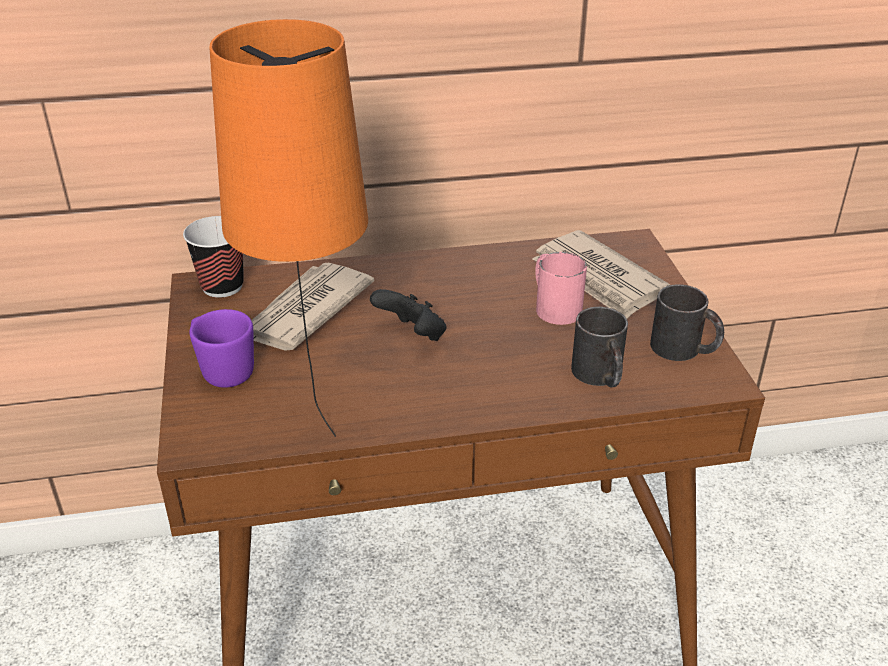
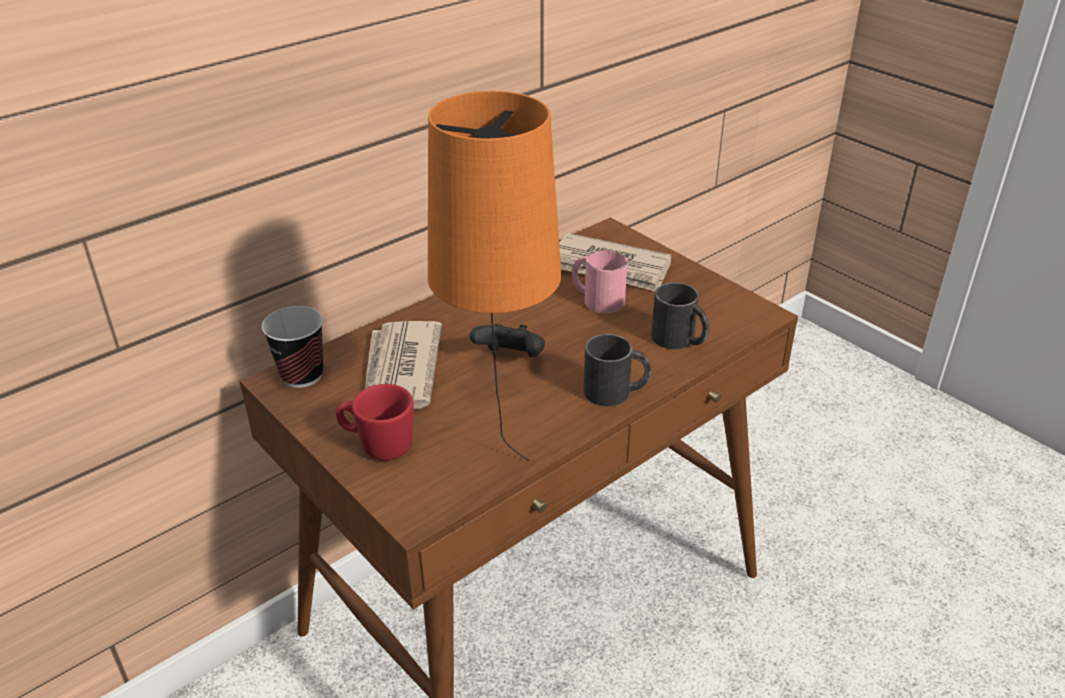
camera: 30 degrees left, 0 degrees up
(222, 370) = (378, 445): purple mug -> red mug
(684, 349) = (718, 300): black mug -> black mug (616, 392)

